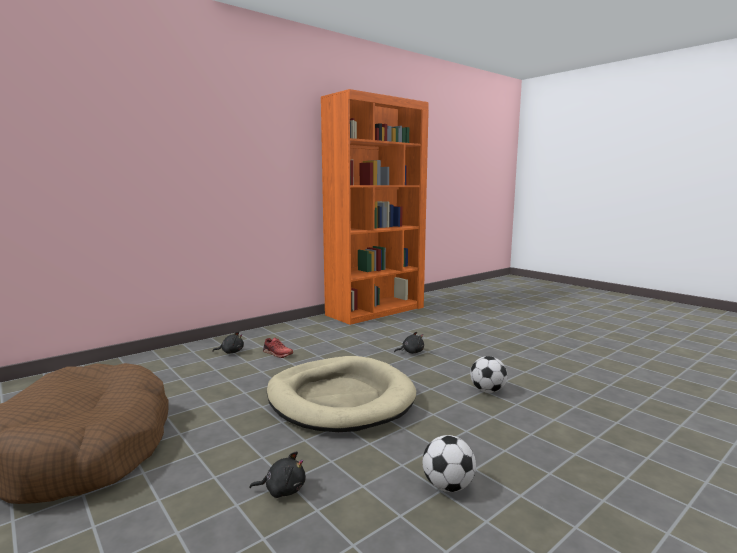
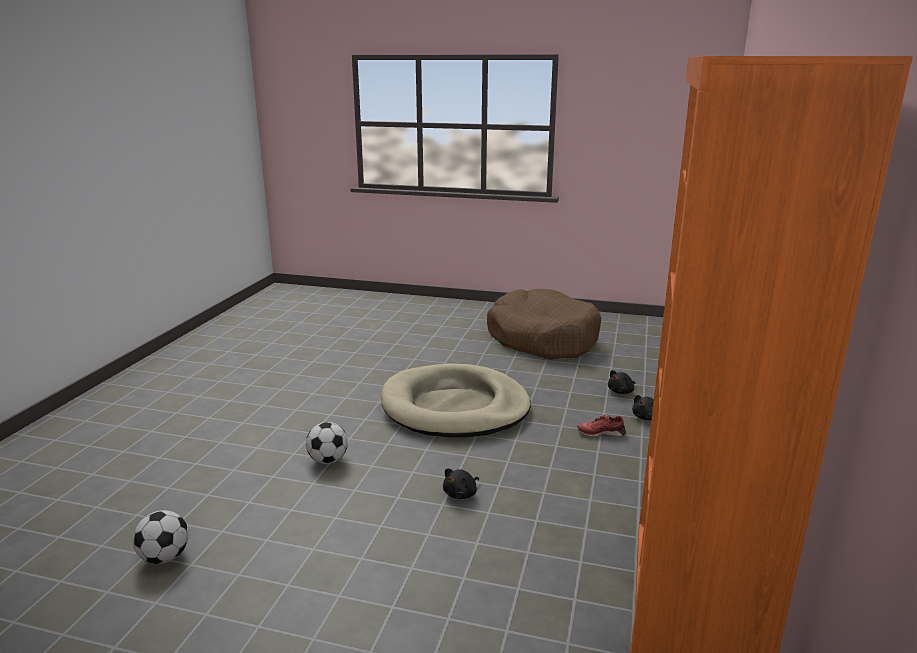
camera: 145 degrees right, 10 degrees up
(282, 490) = (411, 356): black plush toy -> black plush toy (621, 391)
(448, 486) = (325, 381): football -> football (165, 557)

